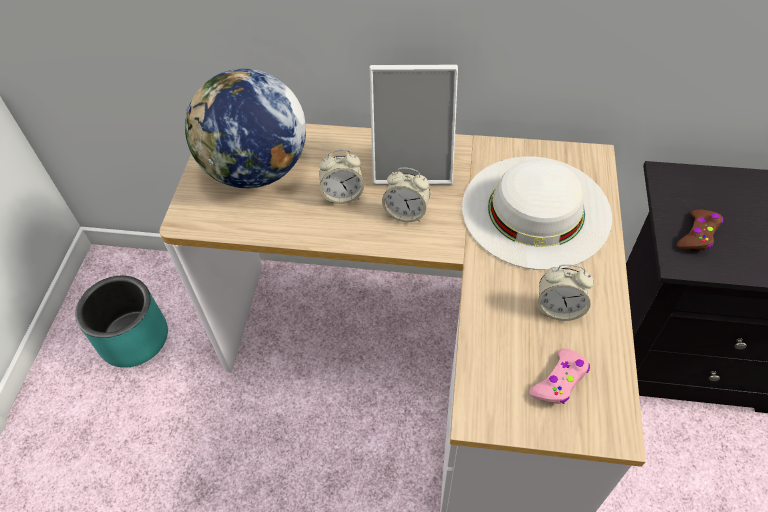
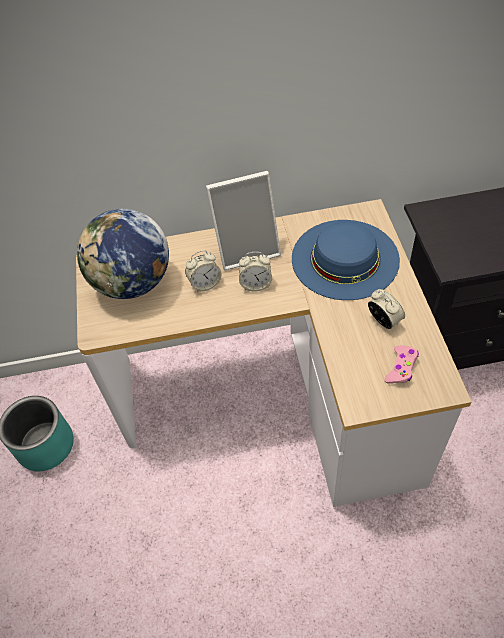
camera: 15 degrees left, 0 degrees up
(536, 210) = (345, 258): white hat -> blue hat
(559, 308) = (384, 321): alarm clock -> alarm clock turned 120 degrees counterclockwise
(698, 235) = (455, 246): brown game controller -> none

